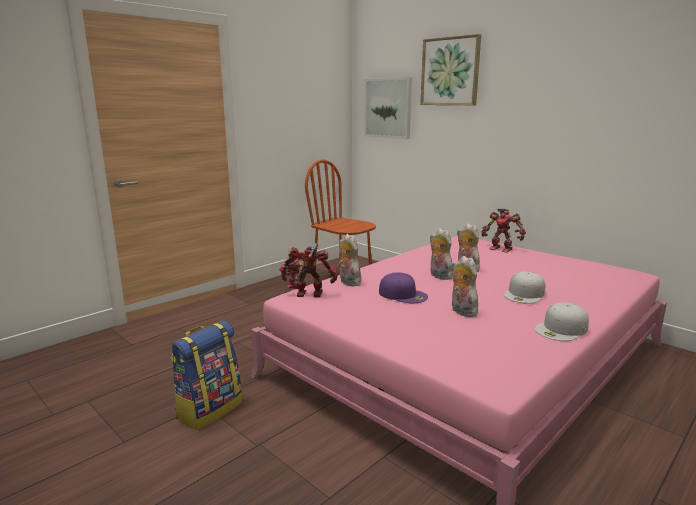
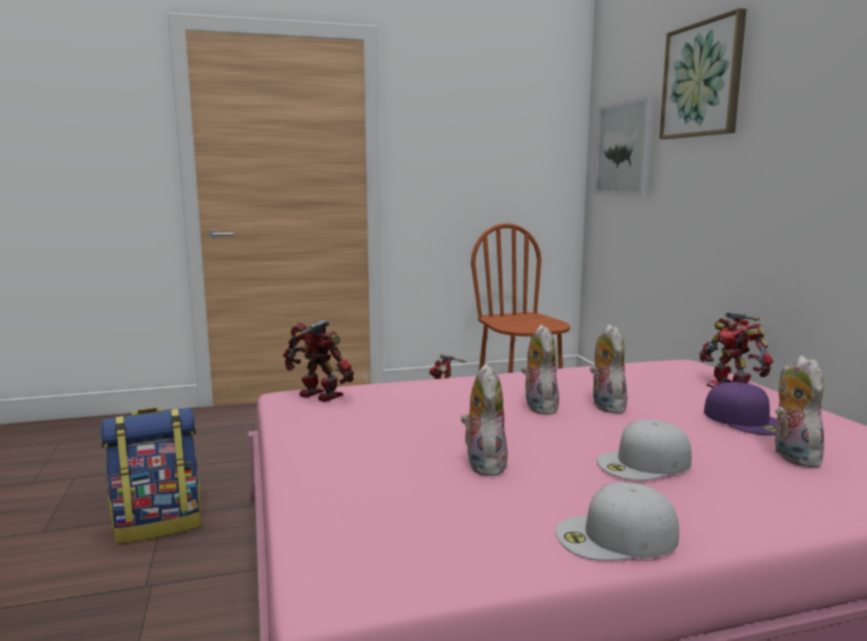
camera: 30 degrees right, 5 degrees down
(348, 282) = (395, 391): plush toy -> plush toy (791, 456)
(403, 294) = (436, 421): purple cap -> purple cap (746, 420)

